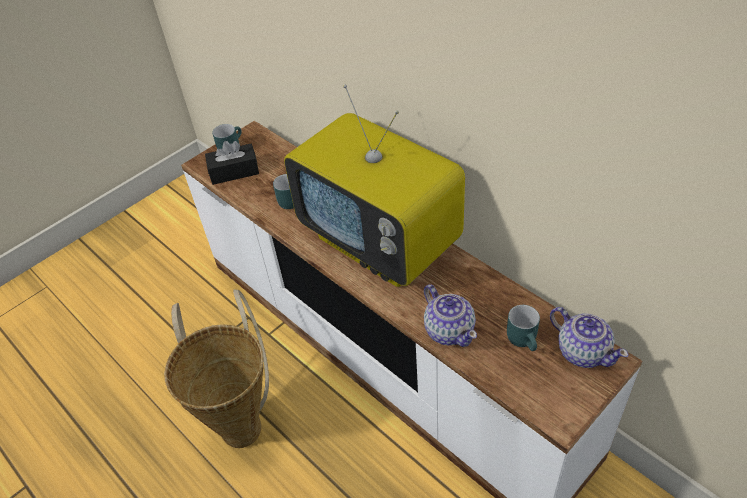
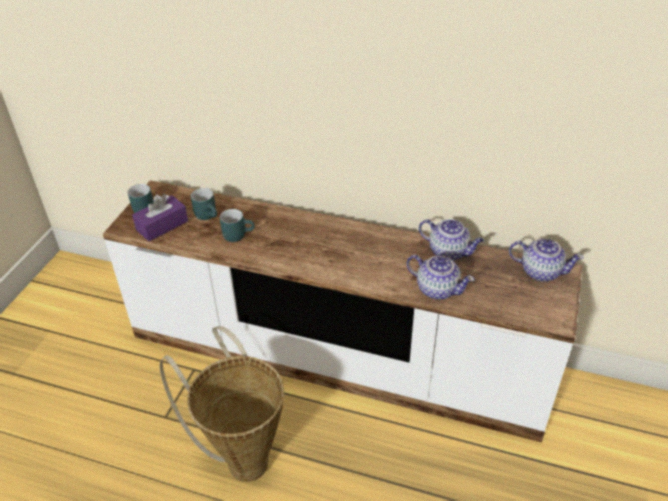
camera: 30 degrees left, 5 degrees down
(234, 171) = (162, 225): black tissue box -> purple tissue box
(382, 243) = (338, 243): television -> none
(492, 291) = (449, 252): none -> teapot
(525, 340) = (496, 277): turquoise mug -> turquoise mug (208, 215)

